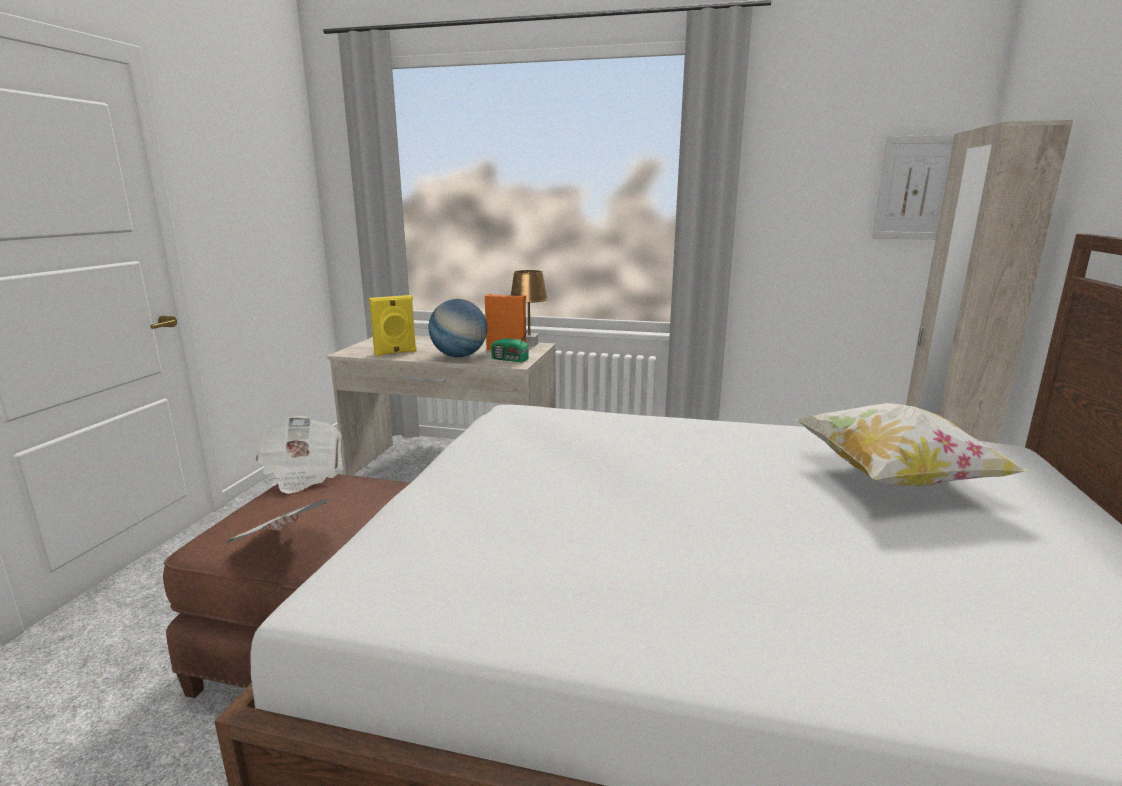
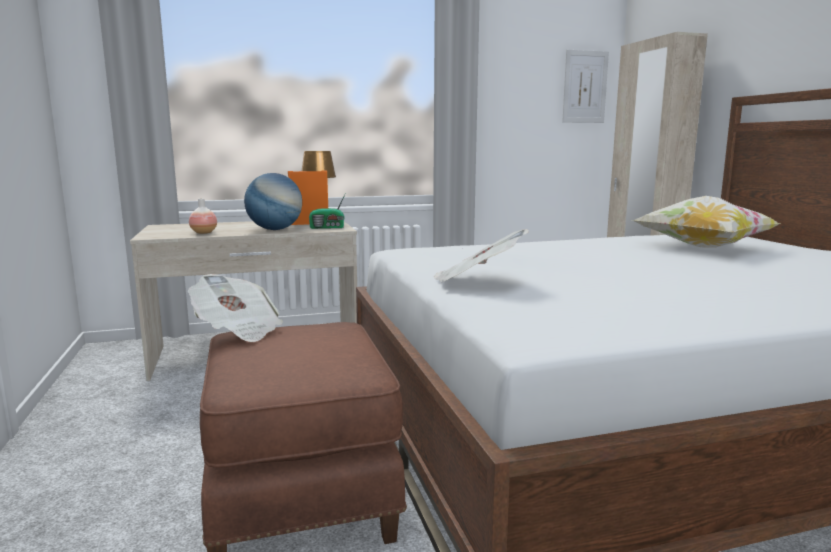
camera: 30 degrees left, 5 degrees down
(281, 546) = (326, 369): newspaper -> newspaper (476, 281)
(395, 353) = (204, 233): yellow speaker -> vase

